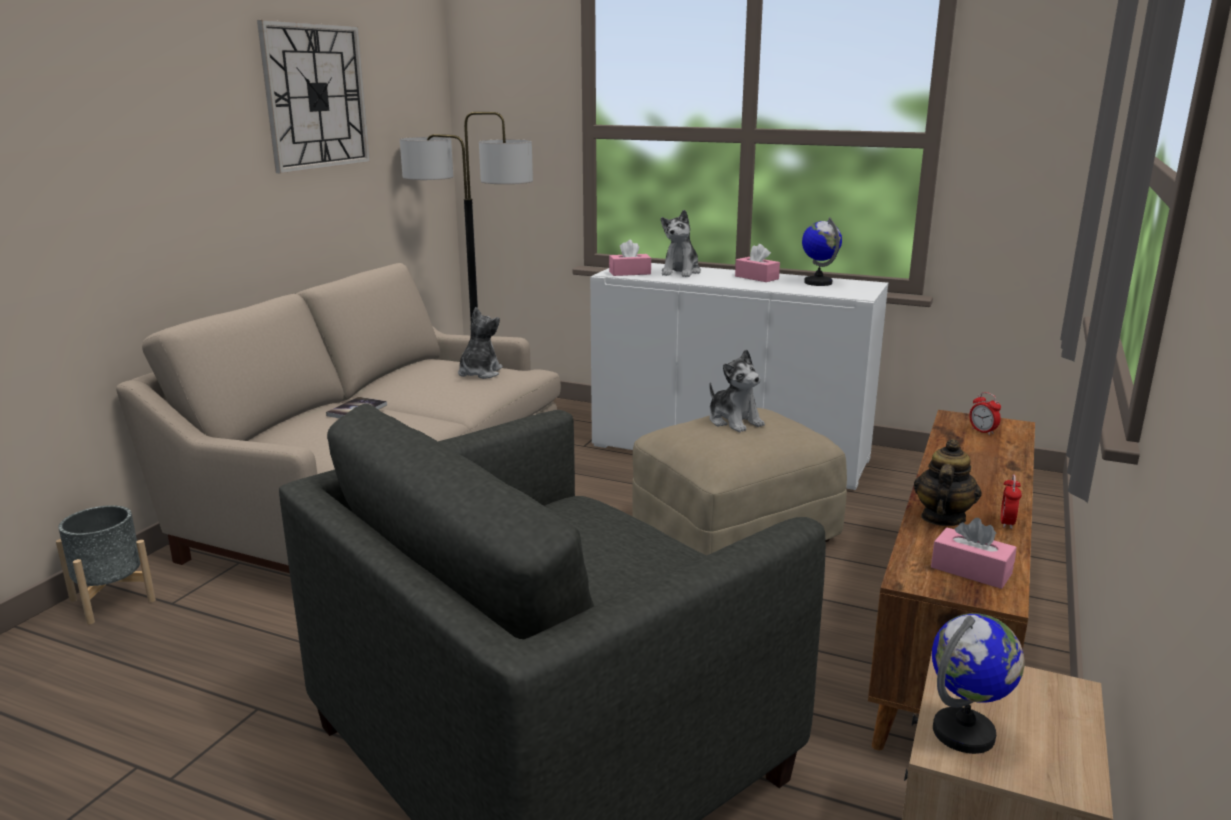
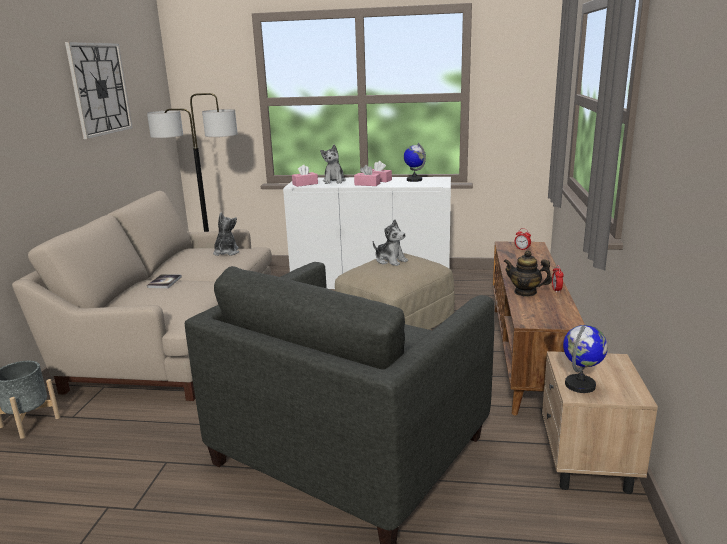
camera: 15 degrees left, 0 degrees up
(942, 518) = (525, 292): teapot -> teapot turned 75 degrees counterclockwise
(971, 570) = (551, 314): pink tissue box -> pink tissue box (367, 184)

